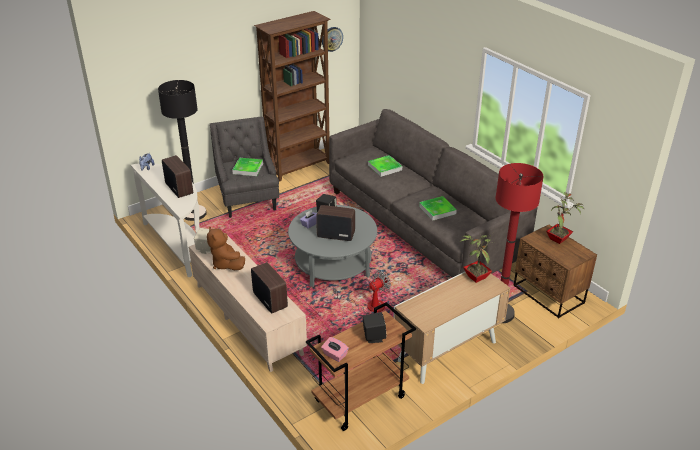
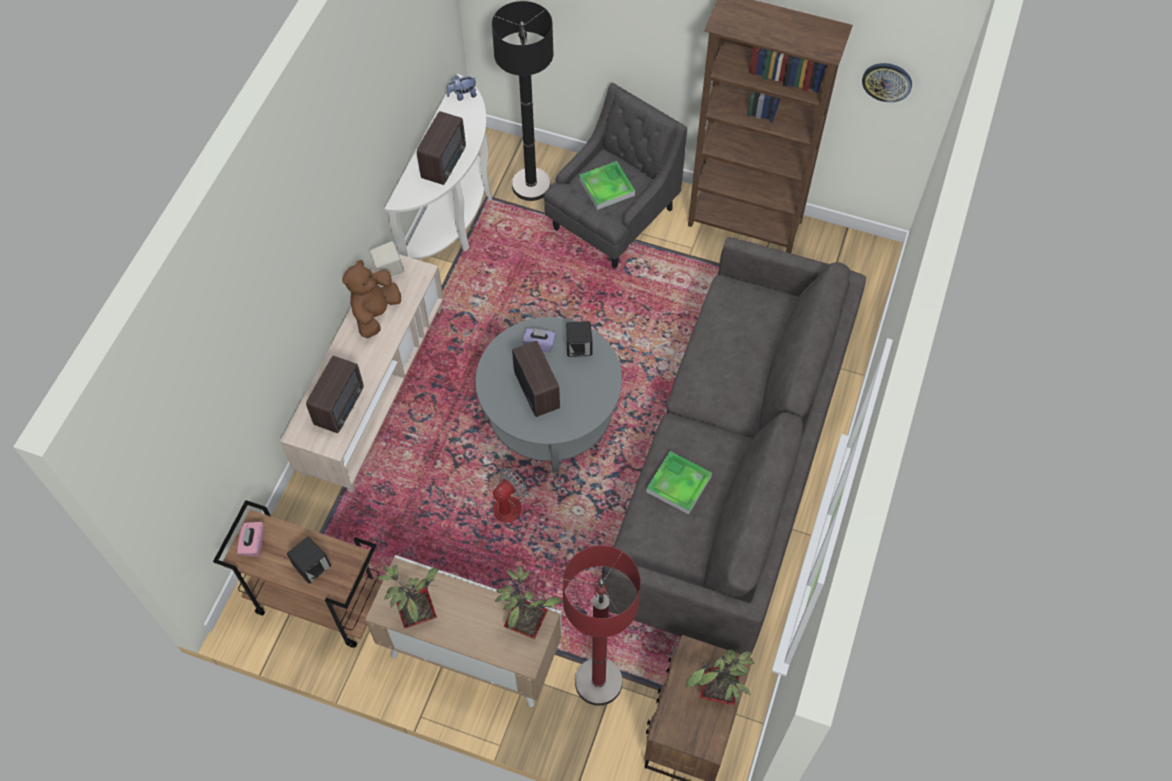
camera: 55 degrees right, 25 degrees up
(369, 305) = (496, 508): fan -> fan turned 60 degrees counterclockwise
(385, 167) = (736, 352): tray -> none
(436, 311) = (417, 612): none -> potted plant

